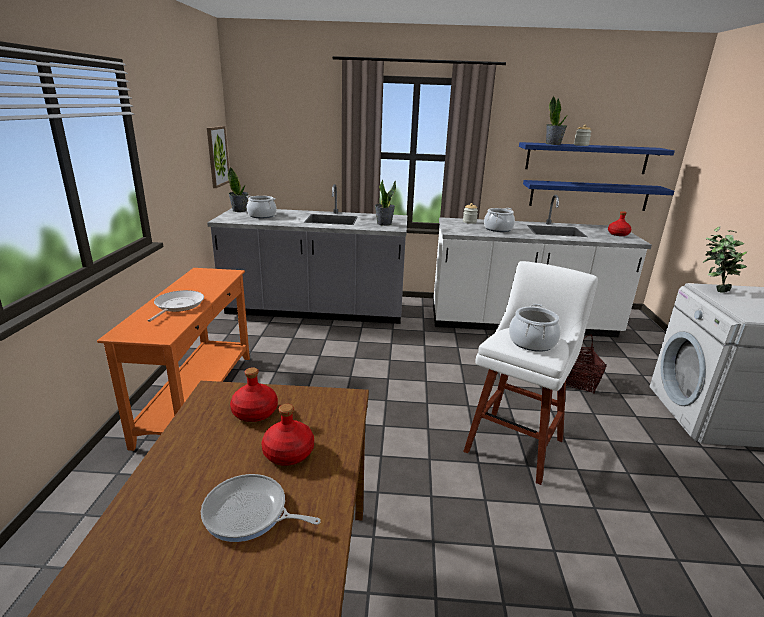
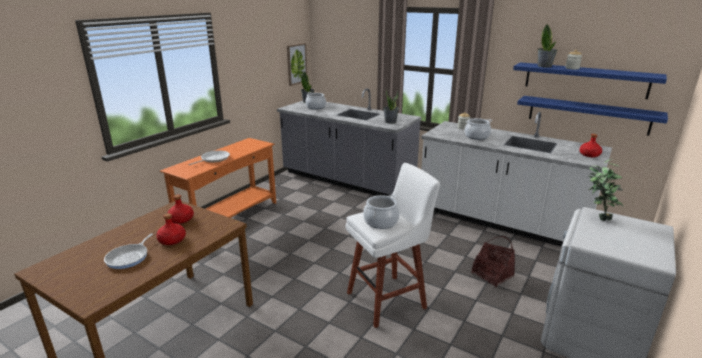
camera: 30 degrees right, 0 degrees up
(249, 513) = (129, 257): frying pan -> frying pan turned 120 degrees counterclockwise

